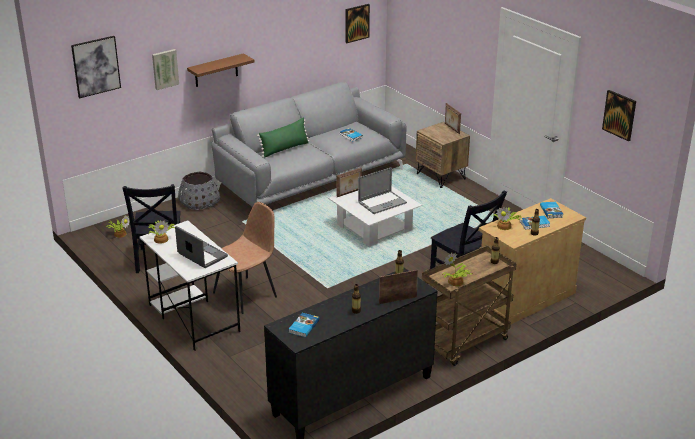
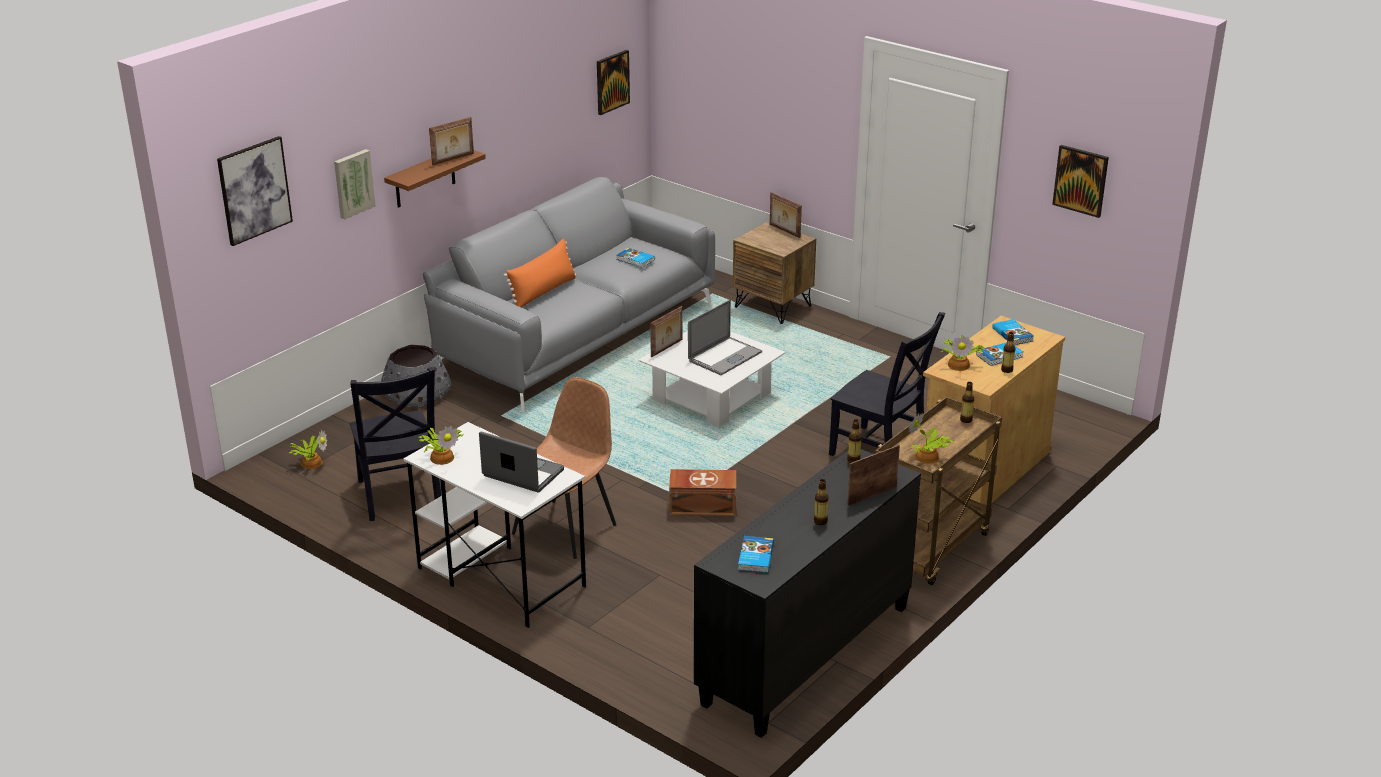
camera: 15 degrees left, 0 degrees up
(233, 61) = (453, 159): none -> picture frame
(285, 149) = (543, 292): green pillow -> orange pillow
(334, 293) = (701, 505): none -> brown storage box

